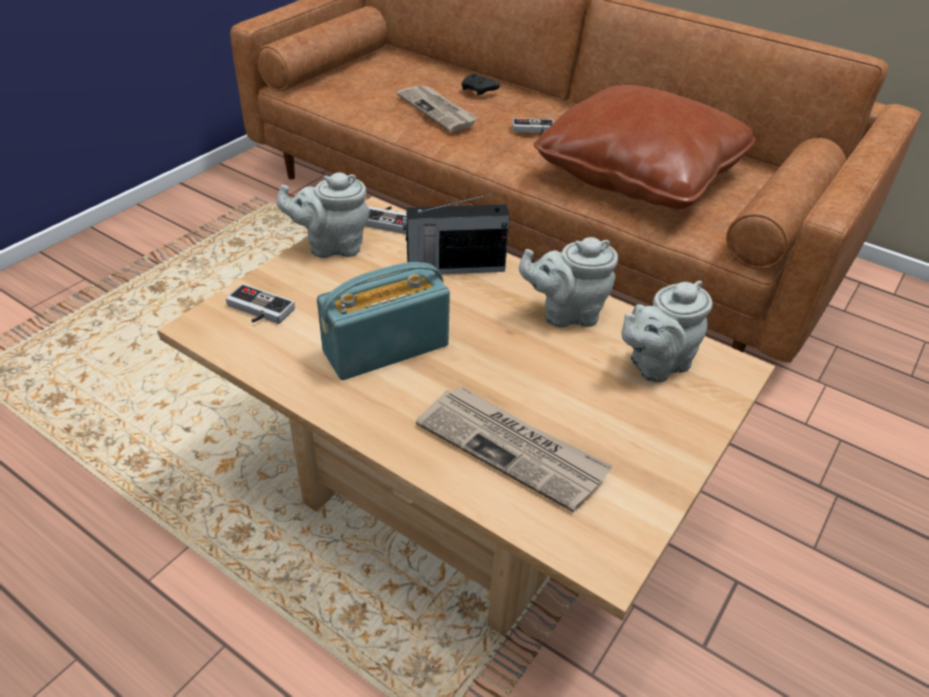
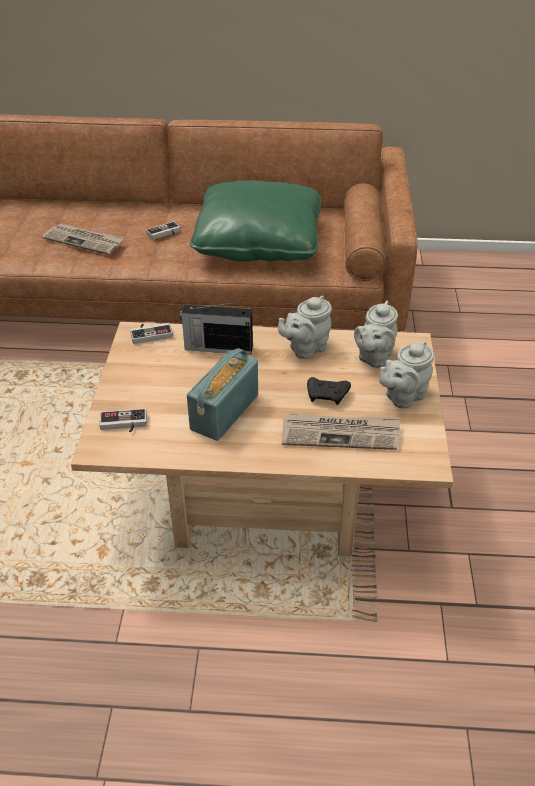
camera: 30 degrees left, 0 degrees up
(332, 246) = (128, 365): grey teapot -> grey teapot (402, 397)
(453, 267) = (217, 347): radio -> radio turned 45 degrees clockwise
(479, 91) = (100, 215): black game controller -> black game controller (327, 395)
(639, 175) = (258, 243): brown pillow -> green pillow

